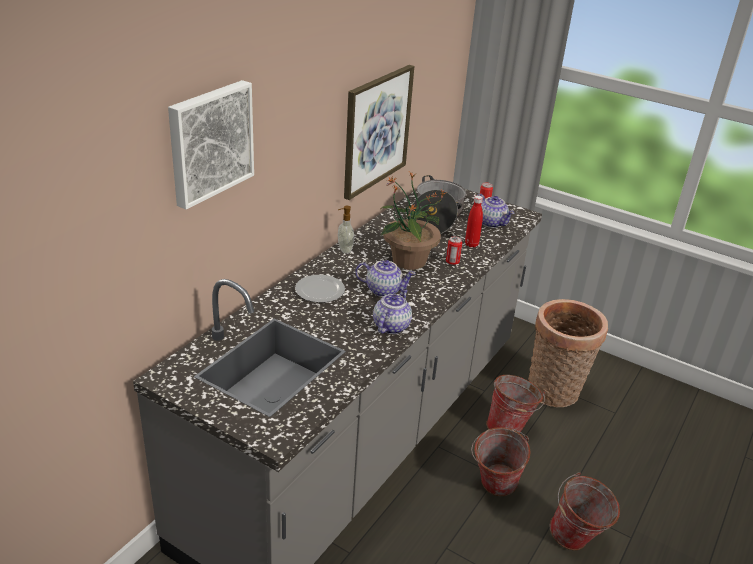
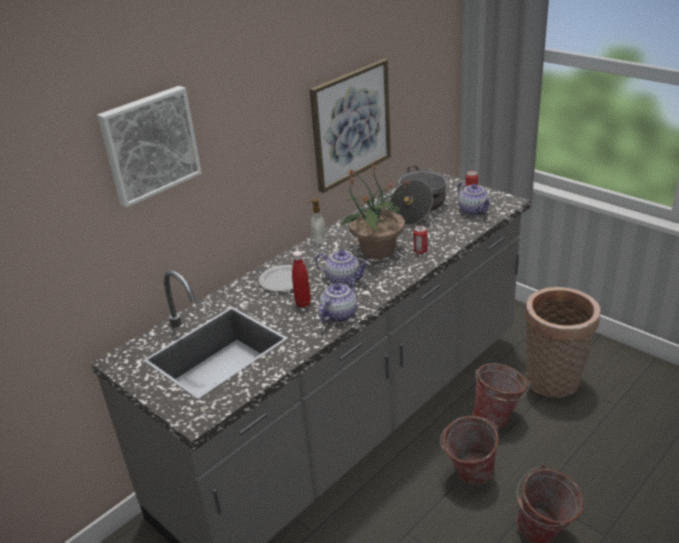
camera: 15 degrees right, 0 degrees up
(471, 244) = (445, 233): red bottle -> red bottle (303, 303)

